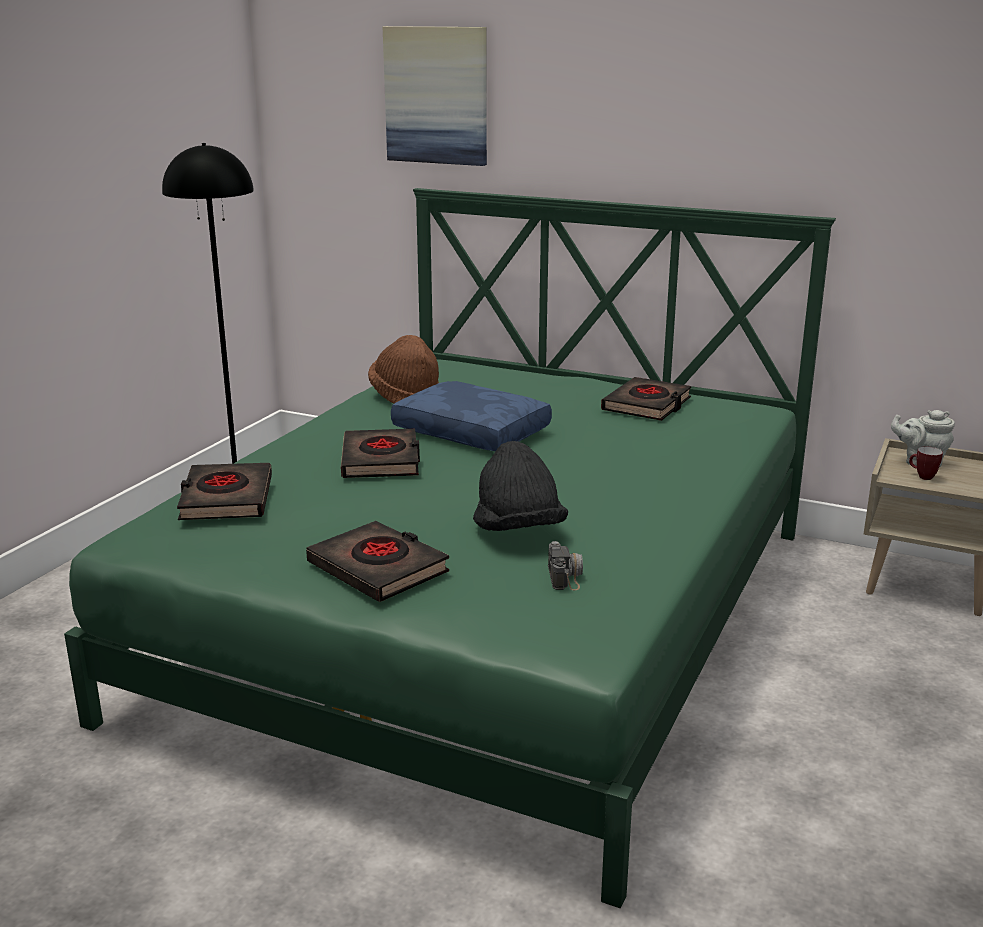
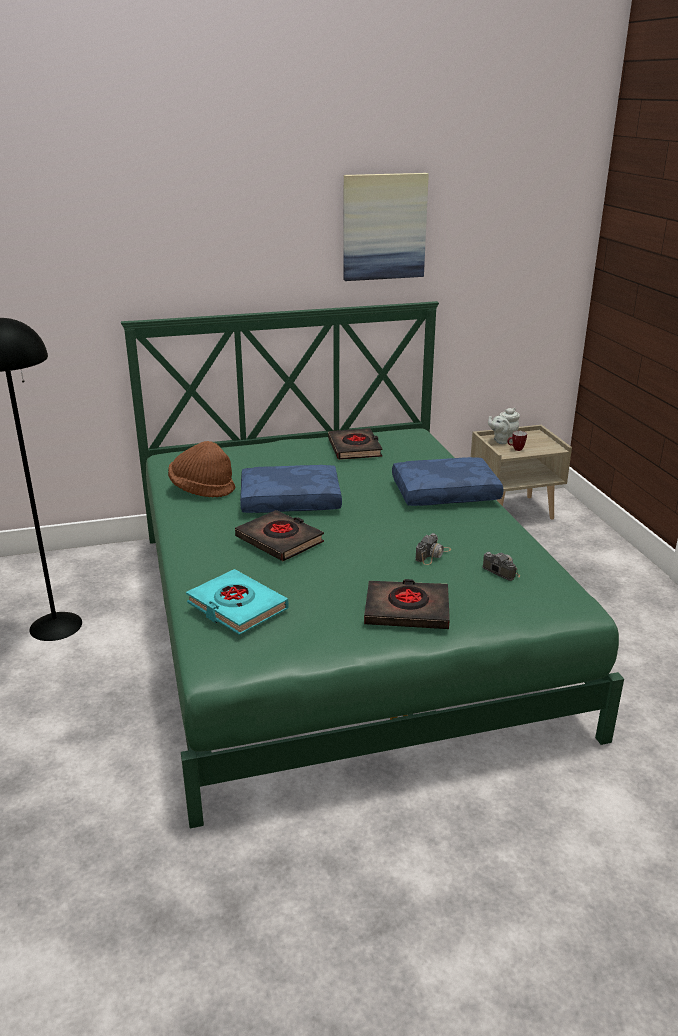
camera: 40 degrees left, 5 degrees up
(226, 499) = (237, 607): black book -> turquoise book
(437, 95) = (129, 244): picture -> picture (384, 227)
(518, 530) = (433, 554): black hat -> camera
(668, 478) = (445, 492): none -> blue pillow

